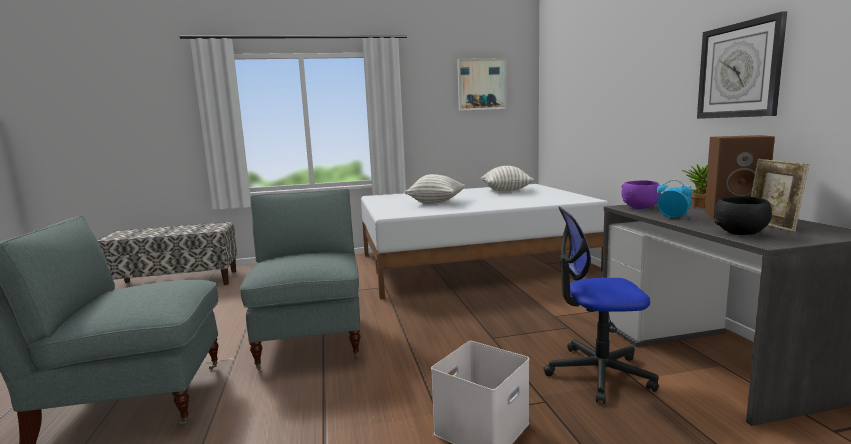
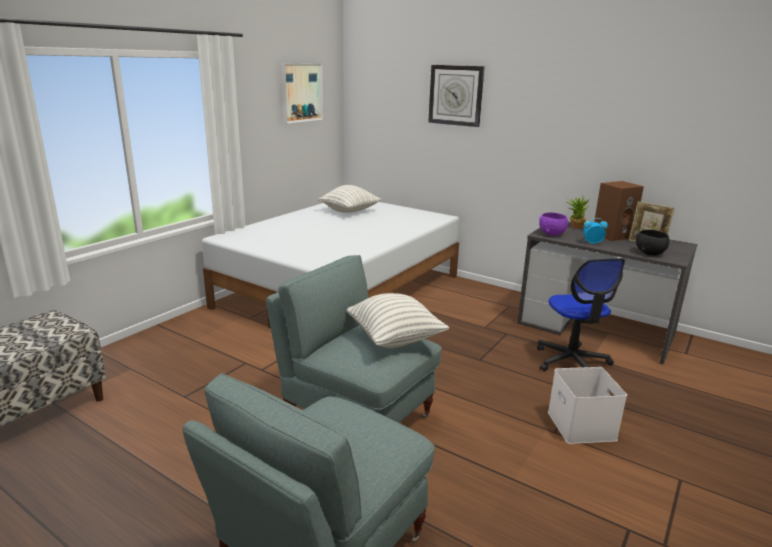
camera: 45 degrees left, 10 degrees up
(436, 203) = (327, 239): pillow -> pillow (394, 338)
(598, 373) = (572, 362): office chair -> office chair turned 60 degrees counterclockwise
(739, 70) = (597, 130): wall clock -> wall clock (456, 95)

